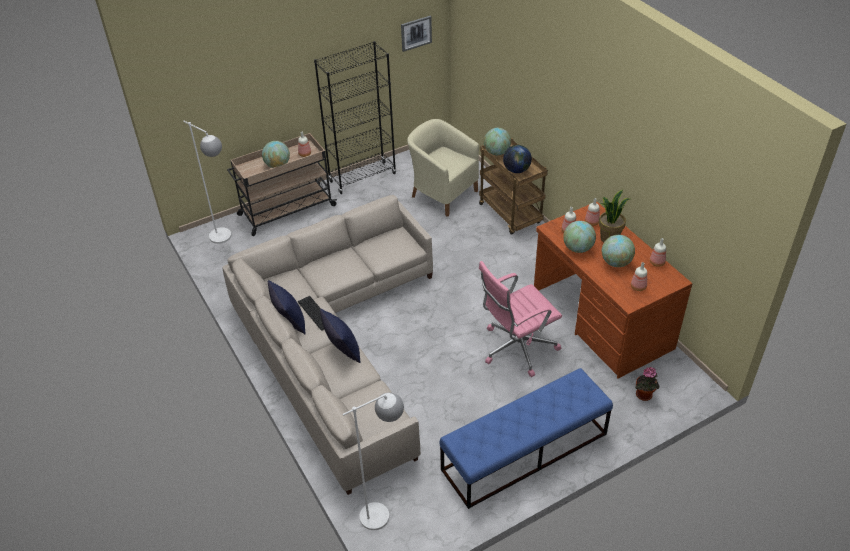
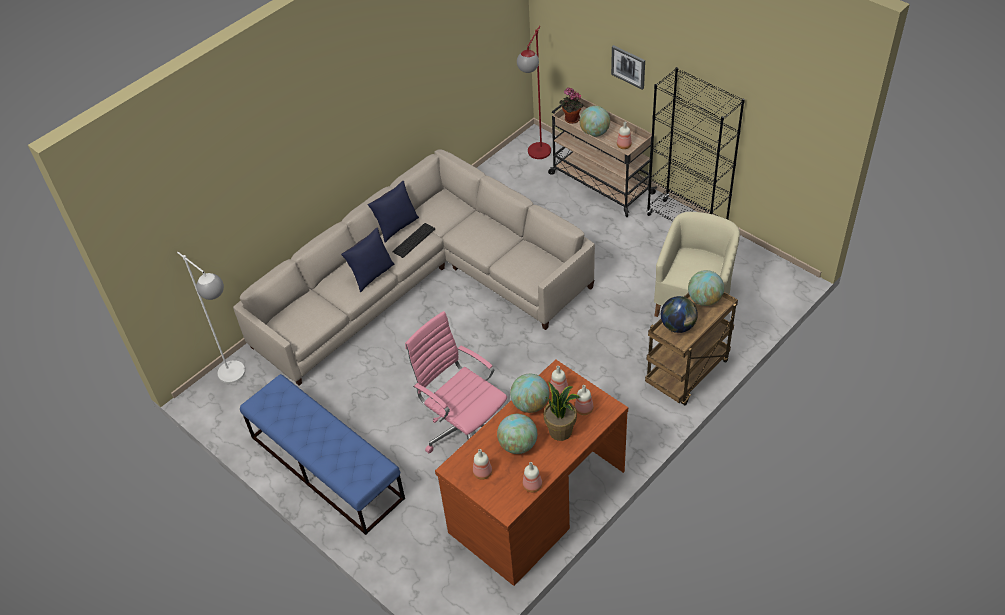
camera: 75 degrees right, 5 degrees up
(226, 239) = (536, 157): white floor lamp -> red floor lamp
(416, 33) = (799, 129): picture -> picture (628, 66)
(644, 396) = (429, 563): potted plant -> potted plant (571, 119)

